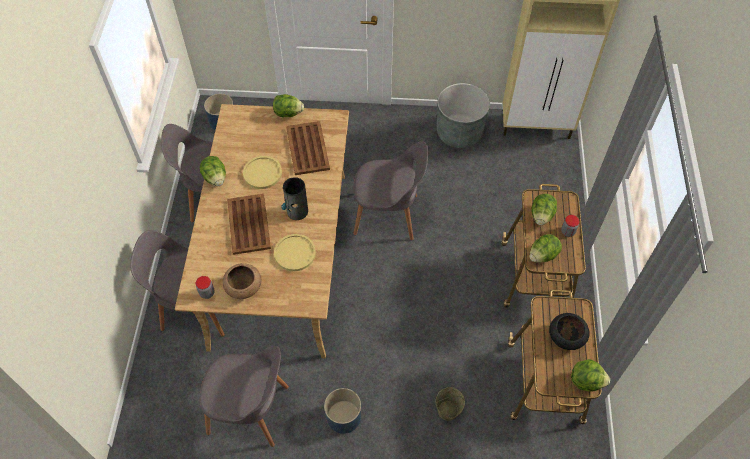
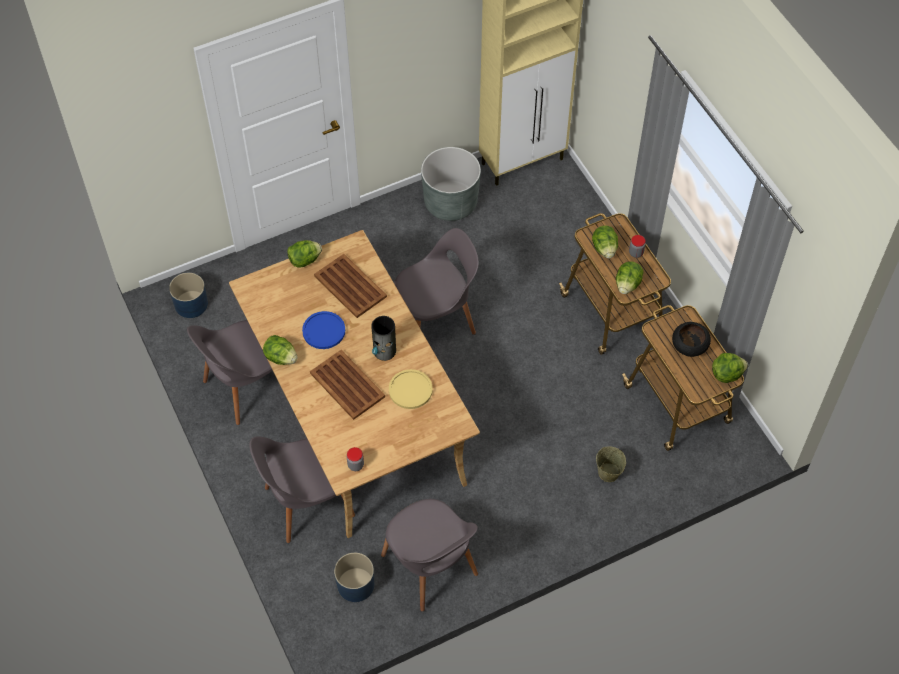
camera: 30 degrees left, 0 degrees up
(244, 288) = (386, 443): brown bowl -> none
(251, 411) = (430, 567): grey chair -> grey chair turned 75 degrees clockwise
(262, 173) = (324, 331): yellow plate -> blue plate
(343, 417) = (519, 527): blue planter -> blue planter (355, 585)

